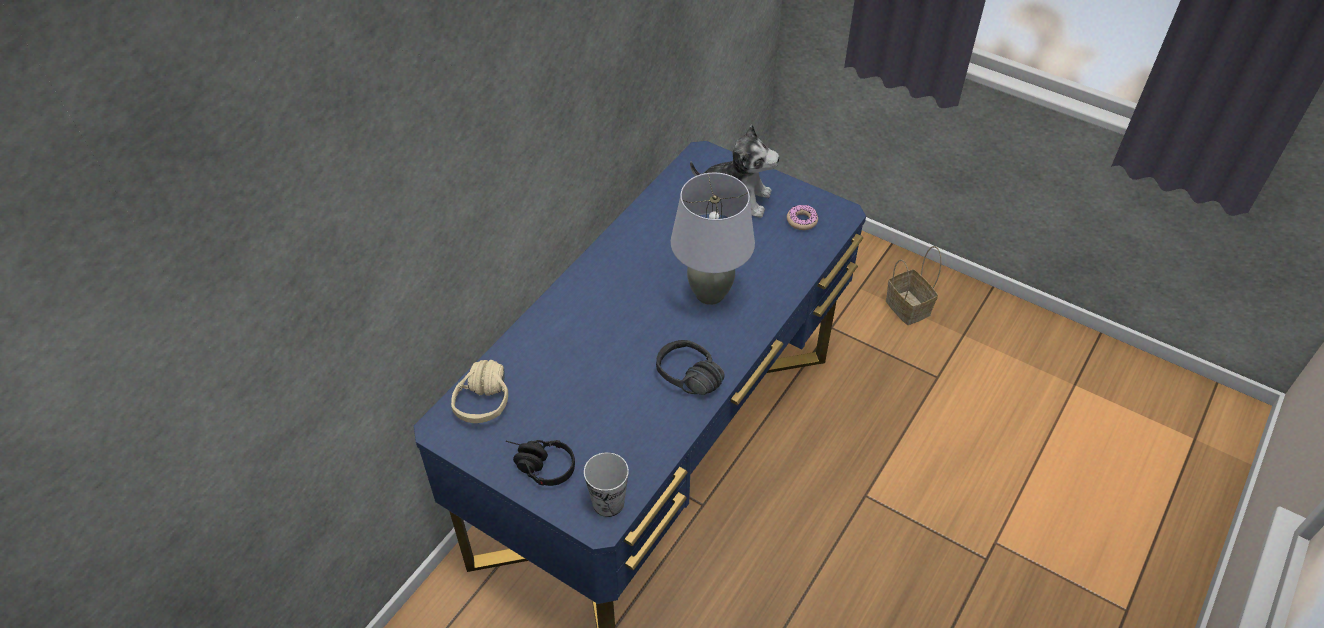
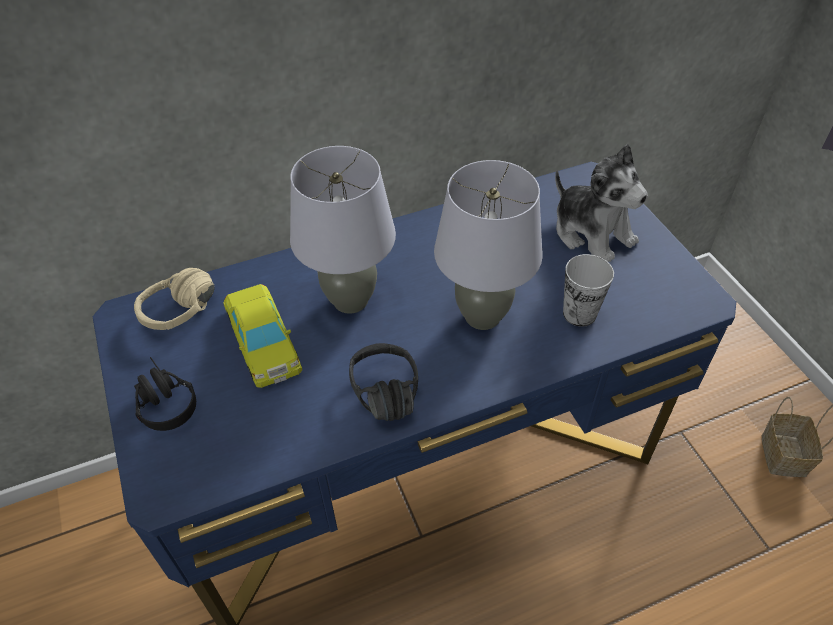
camera: 35 degrees right, 0 degrees up
(571, 388) = (263, 340): none -> yellow toy car
(607, 329) = (350, 300): none -> grey table lamp
(608, 503) = (186, 480): cup -> cup (579, 313)
(802, 221) = (650, 288): donut -> none

